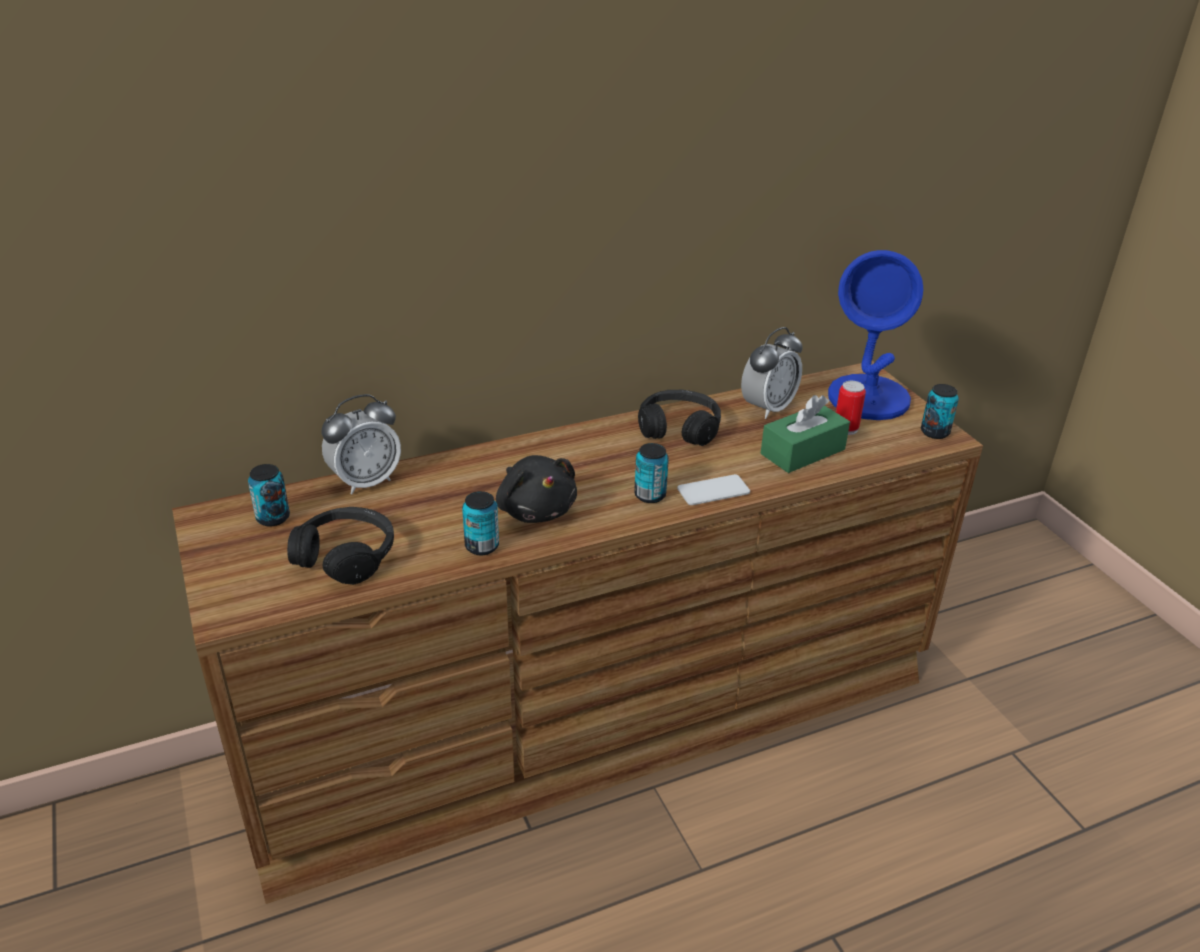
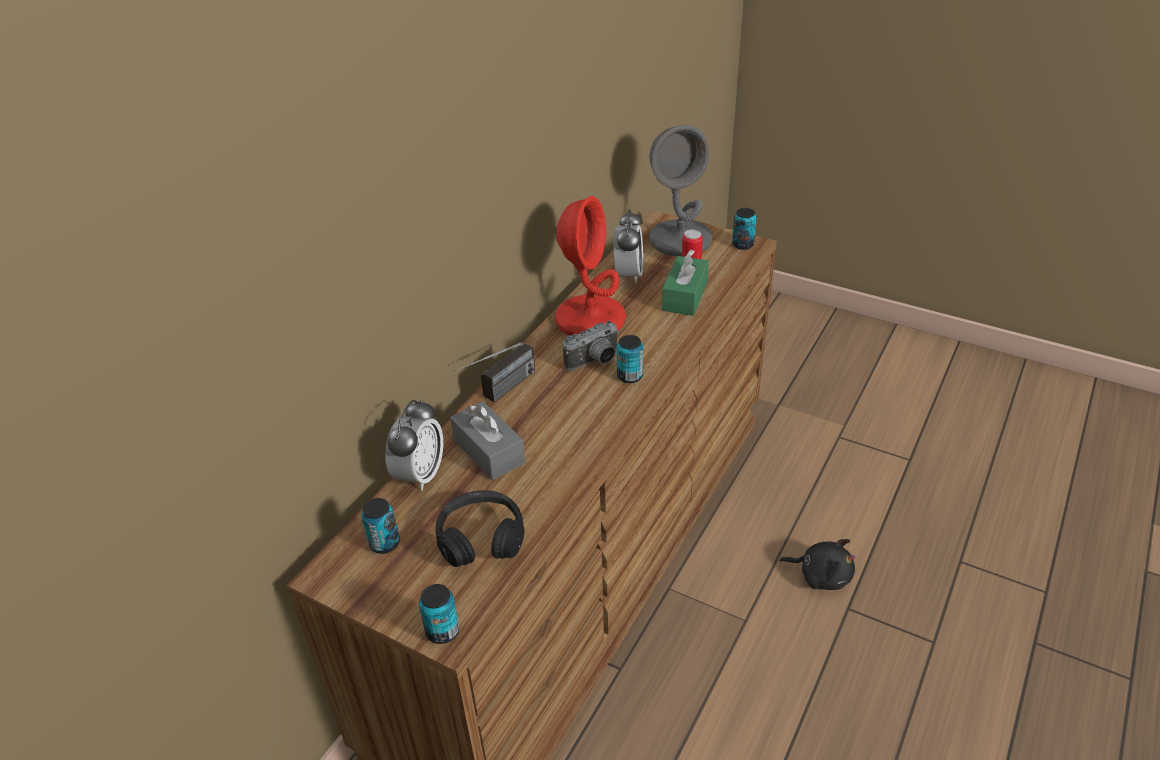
camera: 35 degrees left, 5 degrees up
(442, 493) = (489, 451): none -> grey tissue box
(482, 546) = (566, 474): can -> can (442, 631)
(513, 451) = (499, 393): none -> radio
(536, 509) = (569, 427): black plush toy -> black plush toy (821, 575)
(633, 467) = (595, 362): none -> camera
(679, 428) = (590, 318): black headphones -> red table lamp
(713, 491) = (664, 352): phone -> none
(869, 399) = (680, 239): blue table lamp -> grey table lamp

